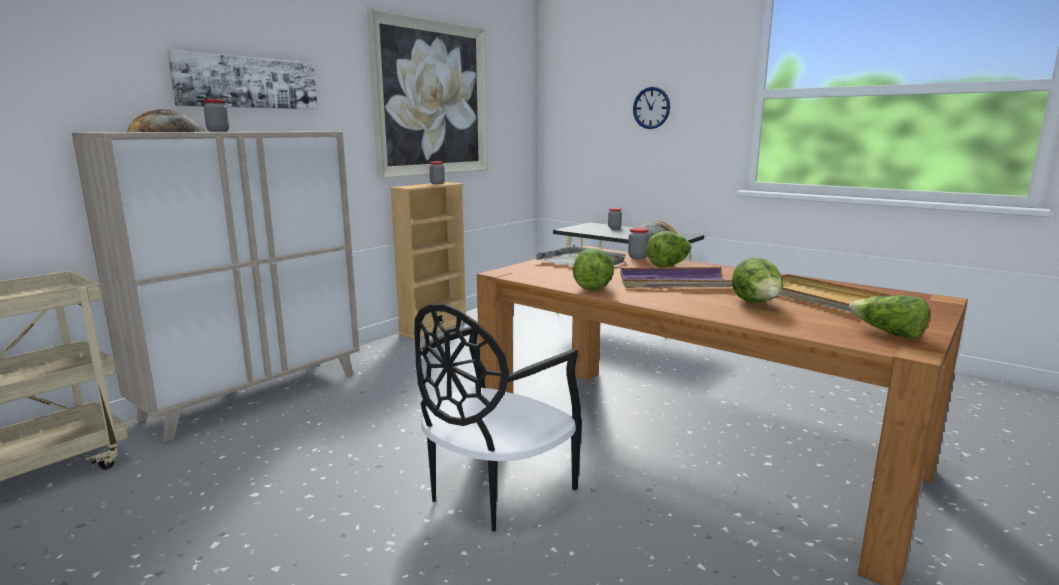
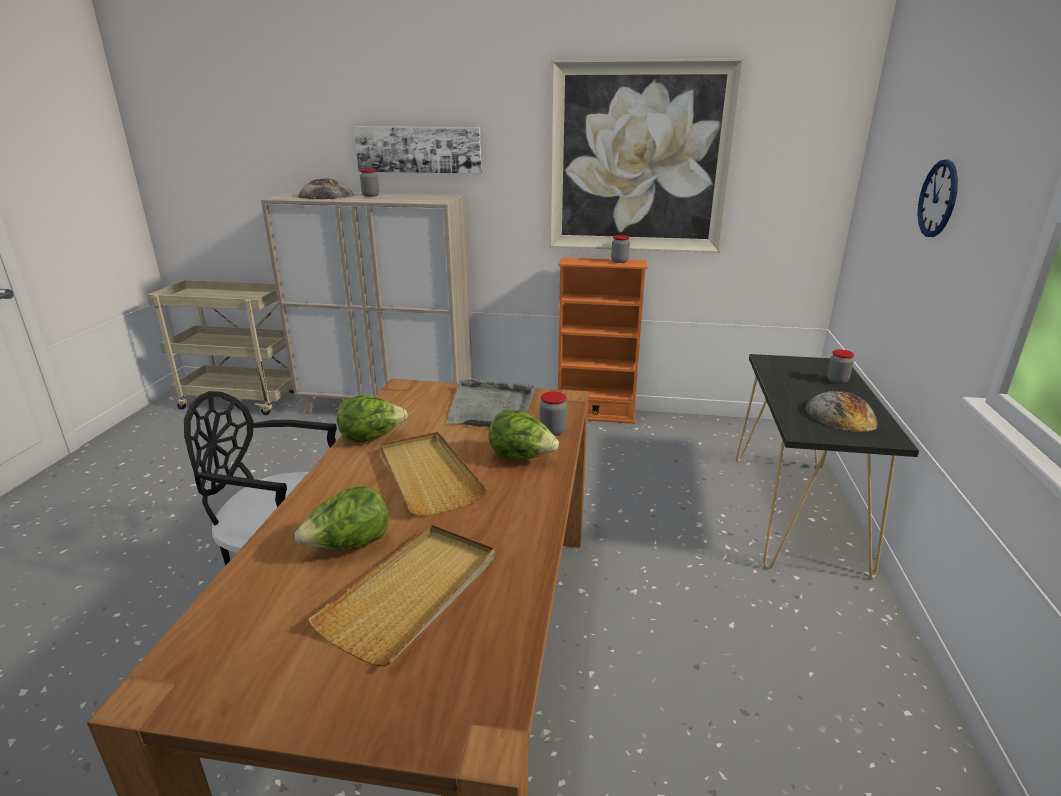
camera: 60 degrees right, 10 degrees up
(433, 327) = (595, 415): beige bookcase -> orange bookcase
(673, 282) = (428, 476): purple tray -> beige tray
(888, 333) = (235, 670): lettuce -> none

